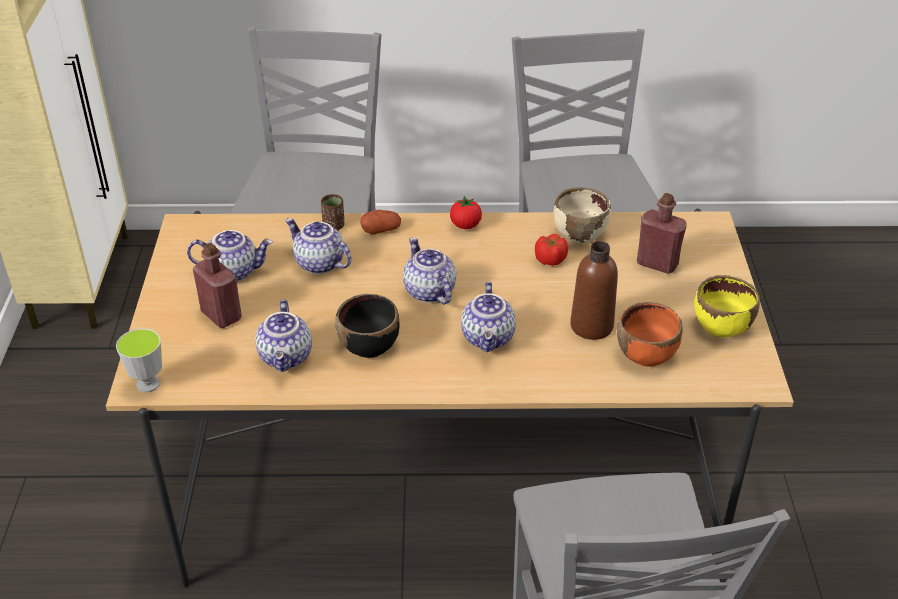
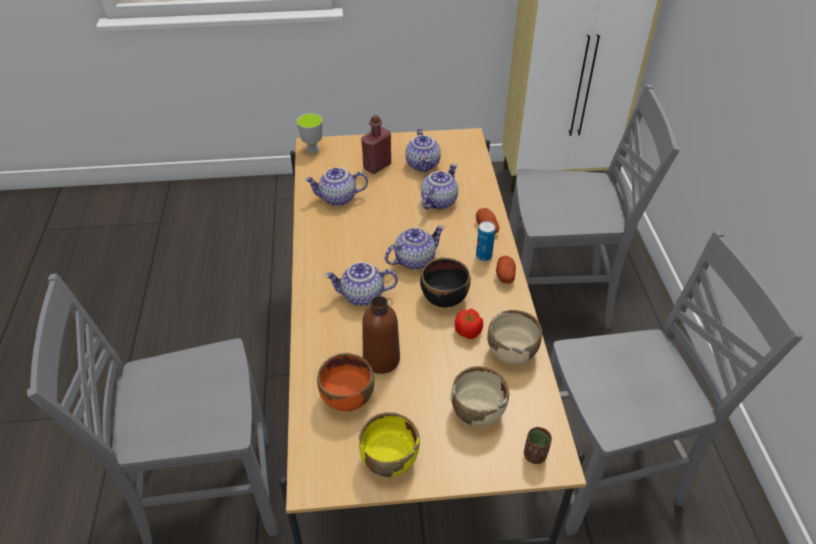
camera: 85 degrees right, 5 degrees up
(333, 226) = (485, 203): brown cup -> brown cup (535, 455)
(369, 345) = (351, 234): black bowl -> black bowl (444, 297)
(431, 237) = (484, 256): none -> can
(465, 225) = (505, 275): tomato -> potato
(657, 264) = (477, 410): red bottle -> beige bowl

